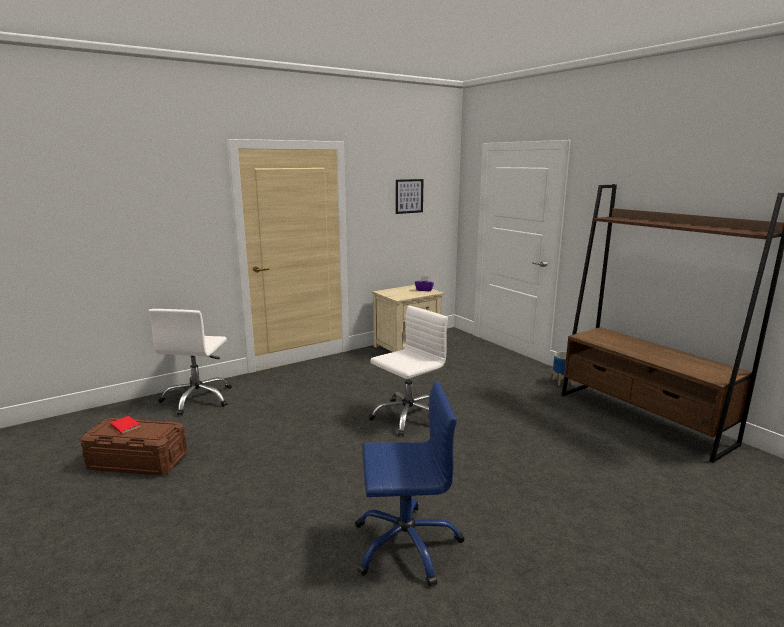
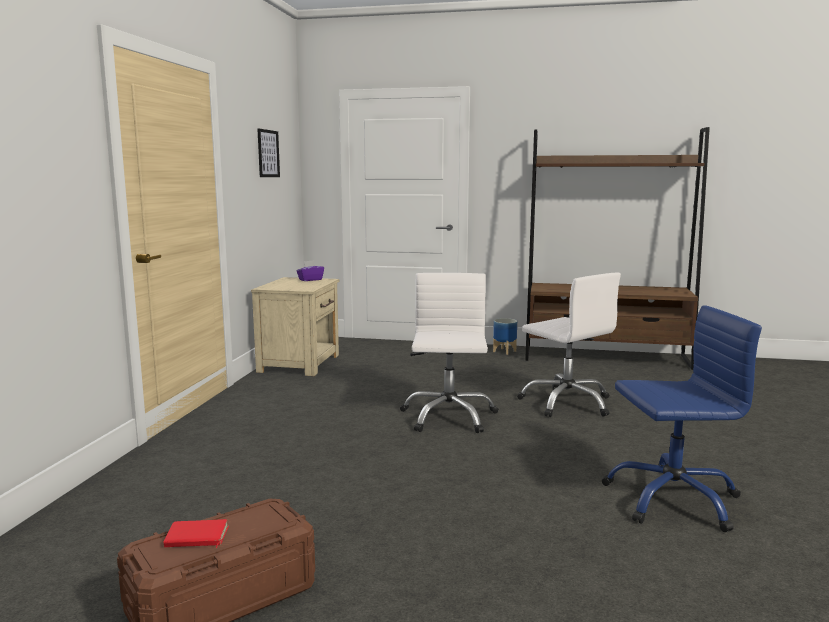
camera: 45 degrees left, 5 degrees down
(198, 399) = (128, 499): white office chair -> white office chair (567, 402)
(406, 544) = (672, 499): blue office chair -> blue office chair turned 45 degrees clockwise

